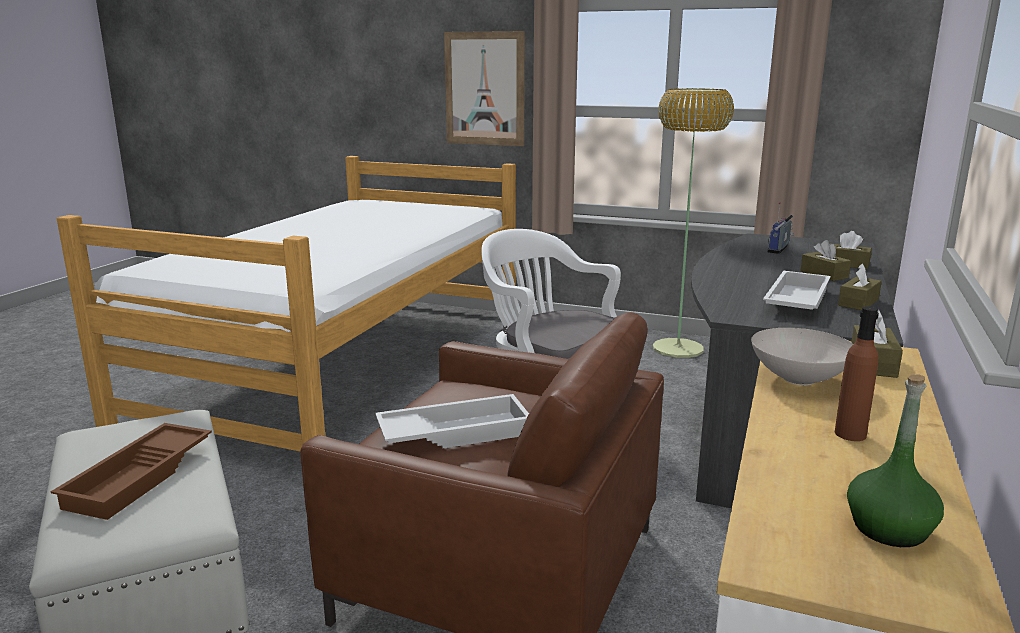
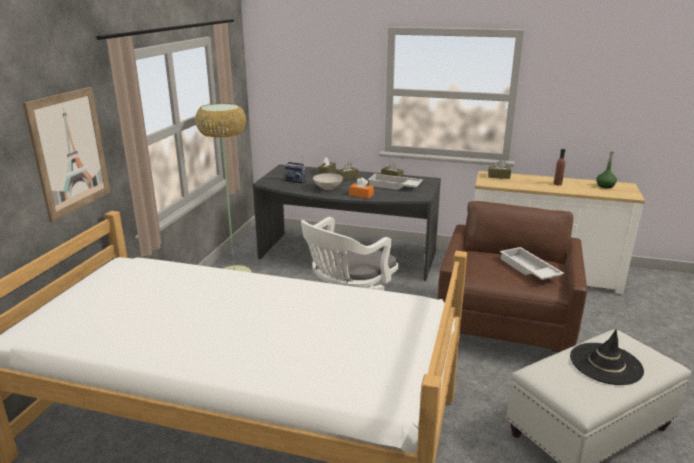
camera: 95 degrees left, 5 degrees up
(141, 478) = (605, 364): brown tray -> black hat
(722, 279) = (361, 195): none -> orange tissue box
(800, 379) = (521, 185): white bowl -> white bowl (327, 188)

